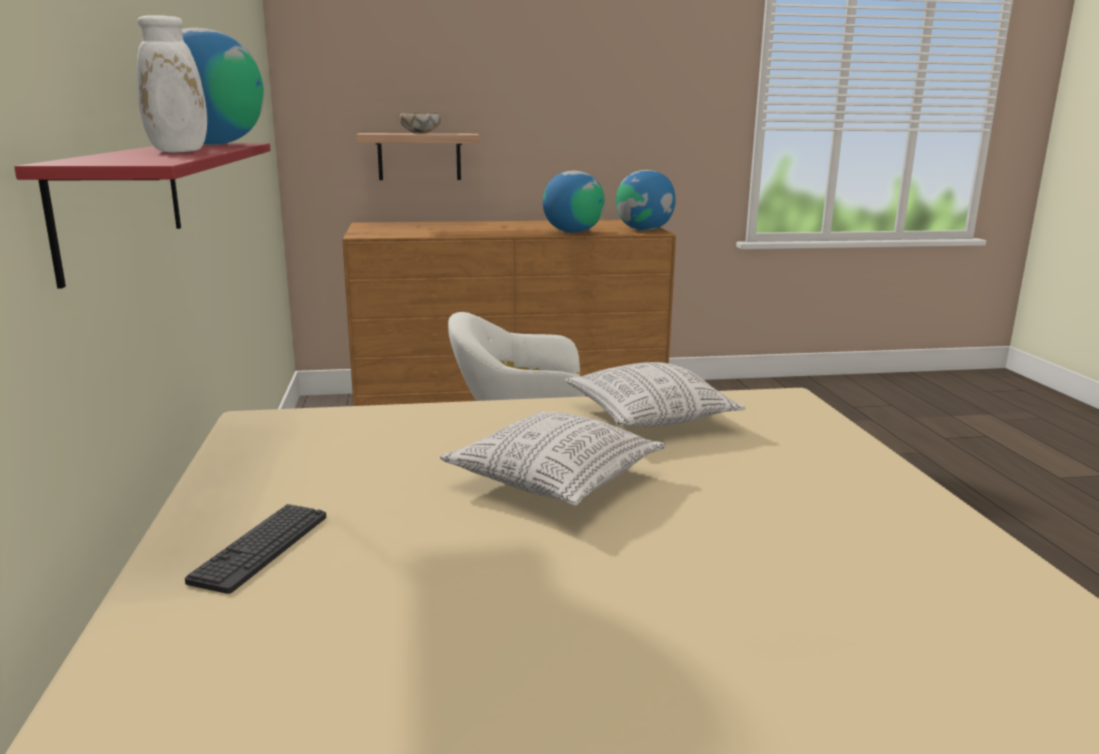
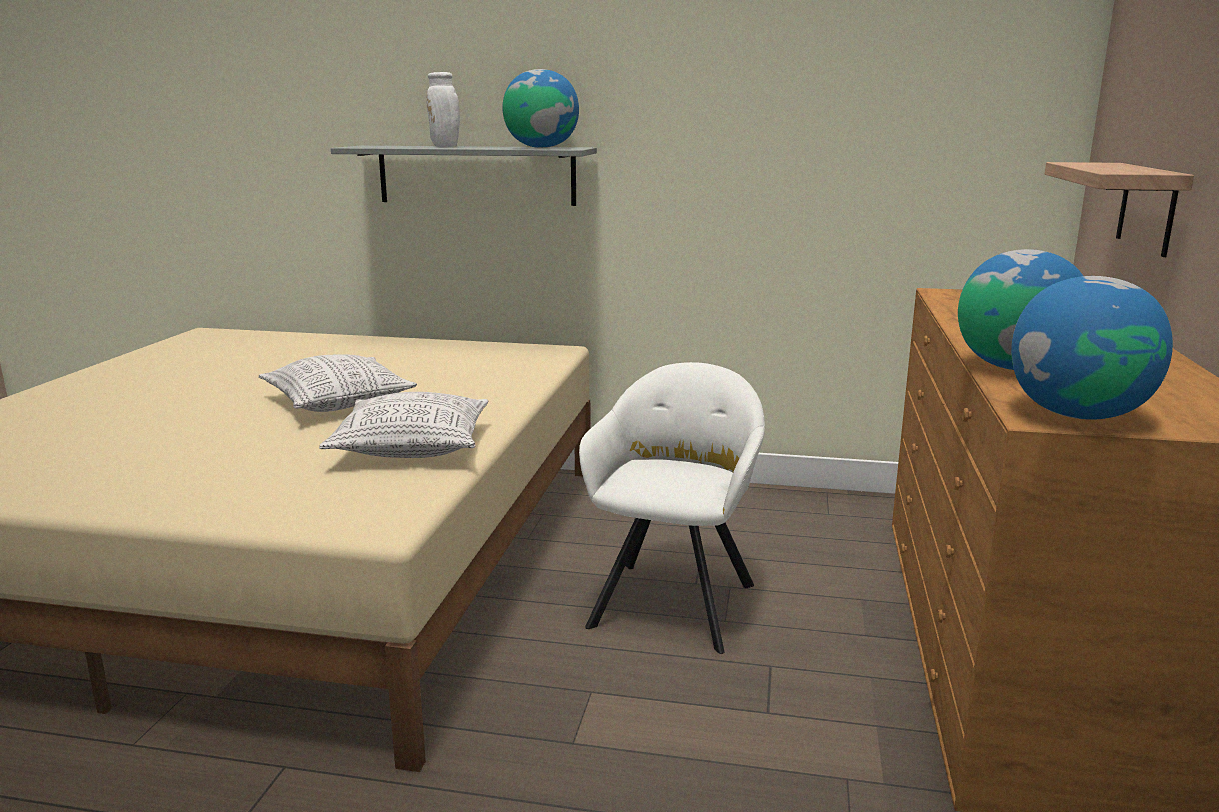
camera: 110 degrees right, 0 degrees up
(122, 202) = (476, 175): red shelf -> grey shelf
(261, 548) = (358, 350): keyboard -> none
(421, 133) = (1114, 167): bowl -> none

